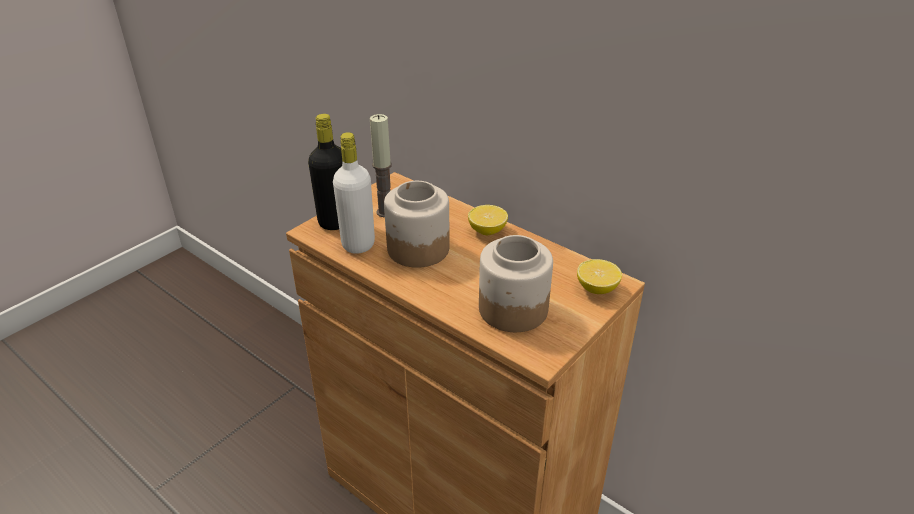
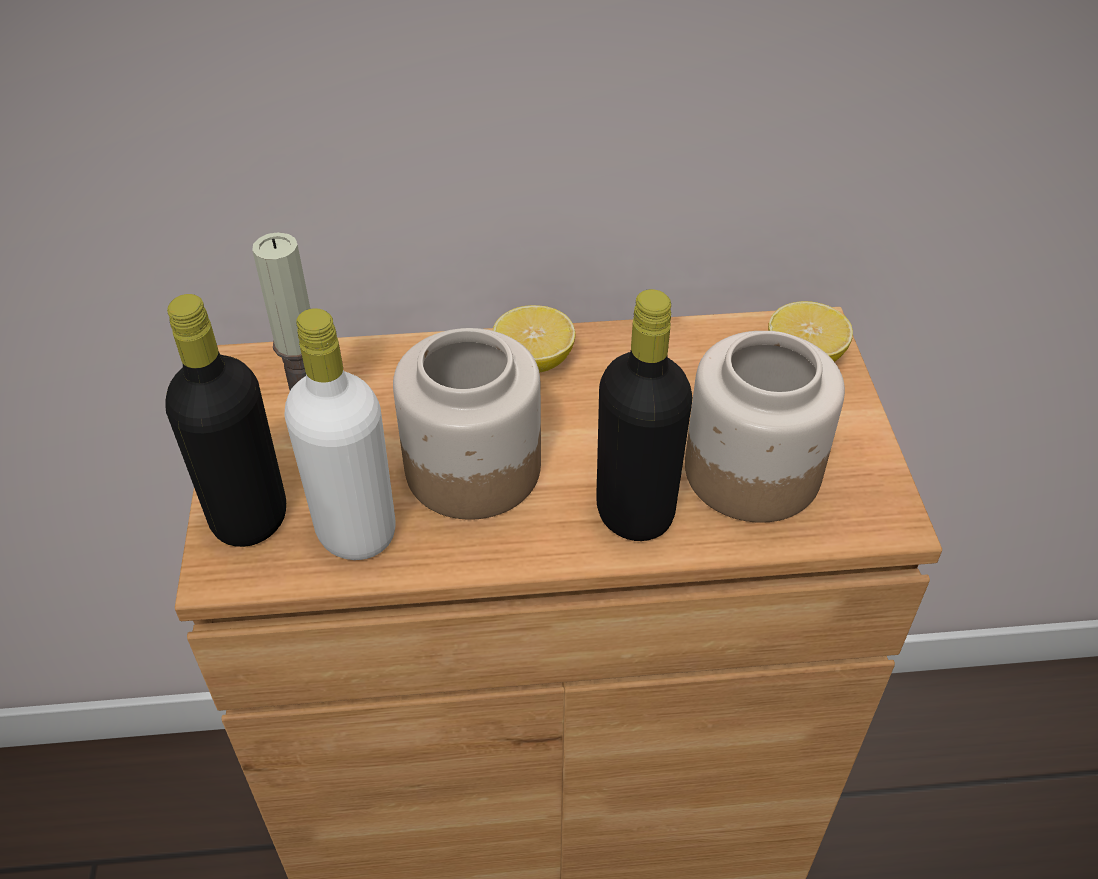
camera: 45 degrees left, 10 degrees up
(450, 294) = (635, 513): none -> black bottle

